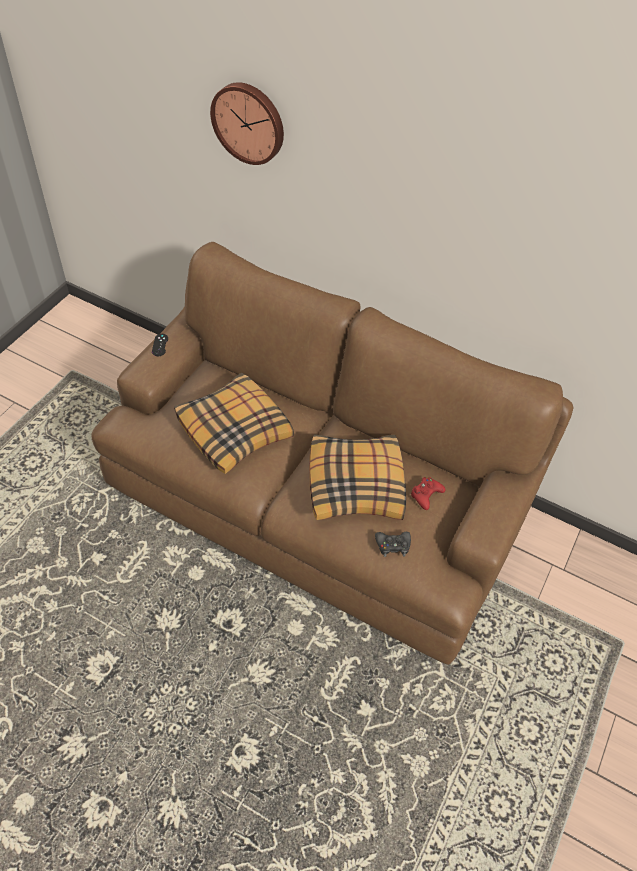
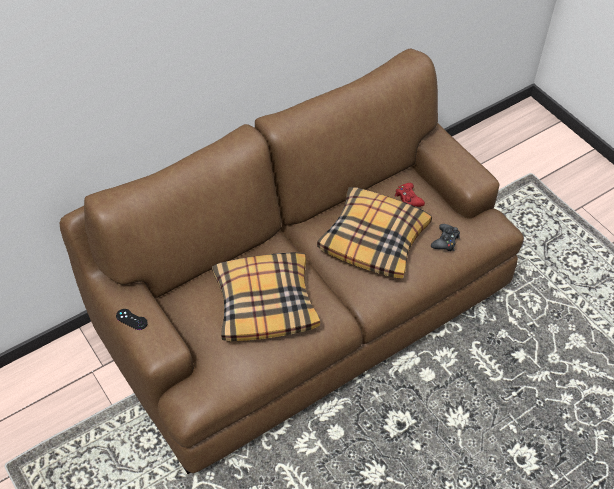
camera: 60 degrees left, 0 degrees up
(249, 122) = (75, 57): wall clock -> none

